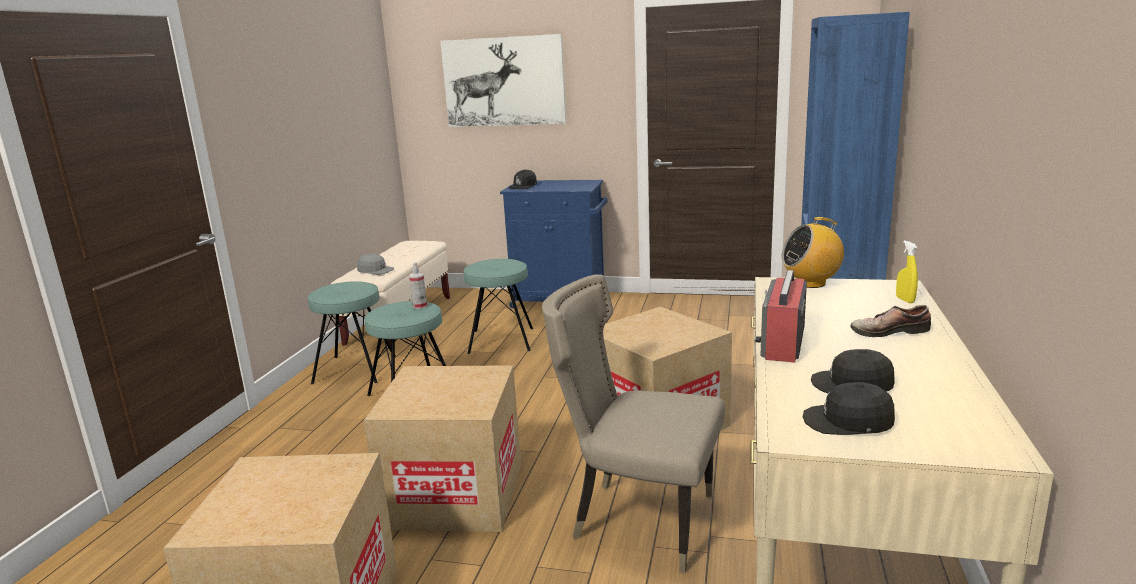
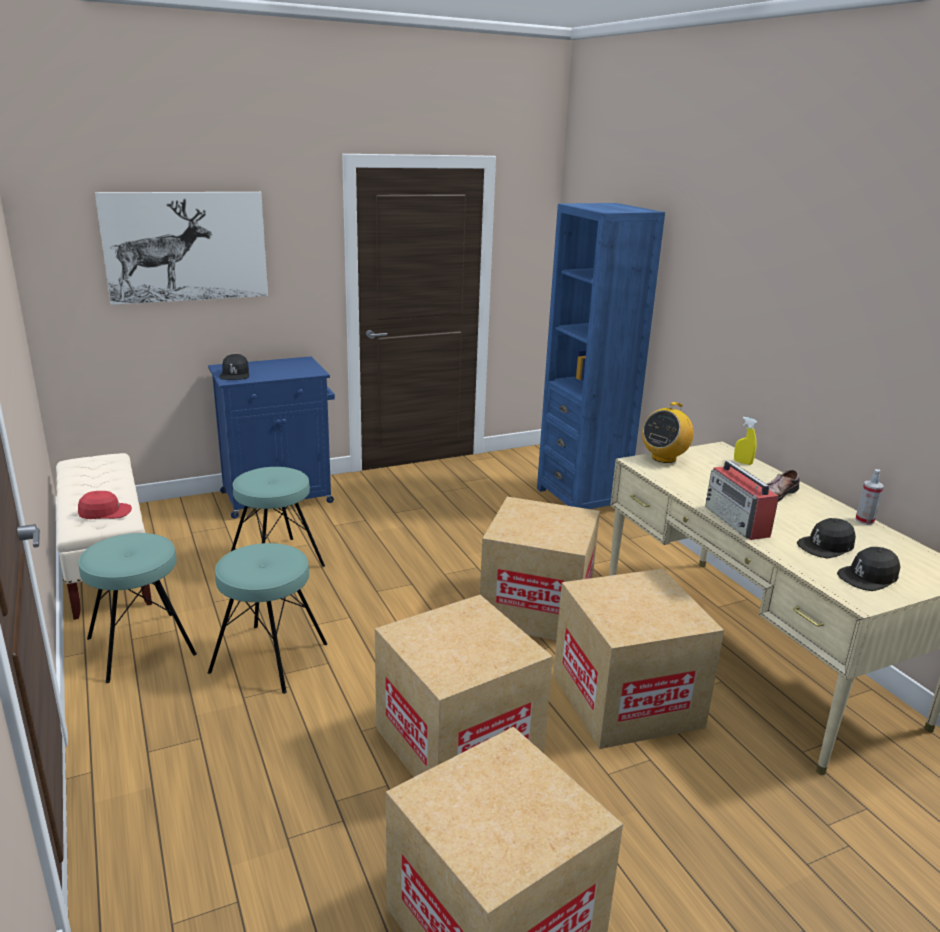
camera: 40 degrees left, 5 degrees up
(375, 270) = (105, 512): grey cap -> red cap
(420, 306) = (274, 551): spray bottle -> spray bottle (864, 521)
(638, 519) = (626, 700): beige chair -> cardboard box

